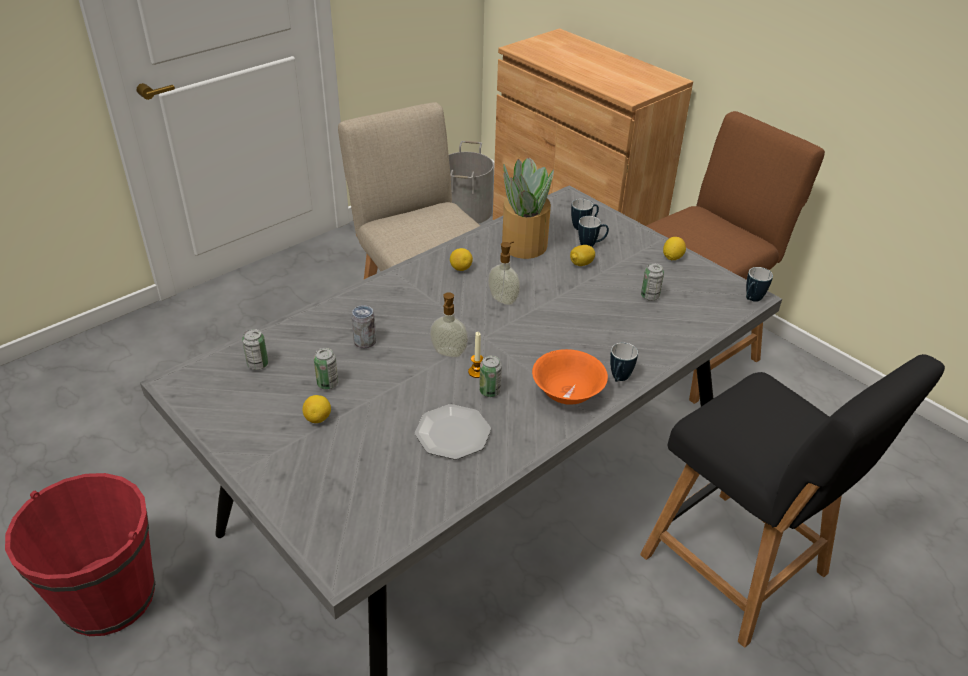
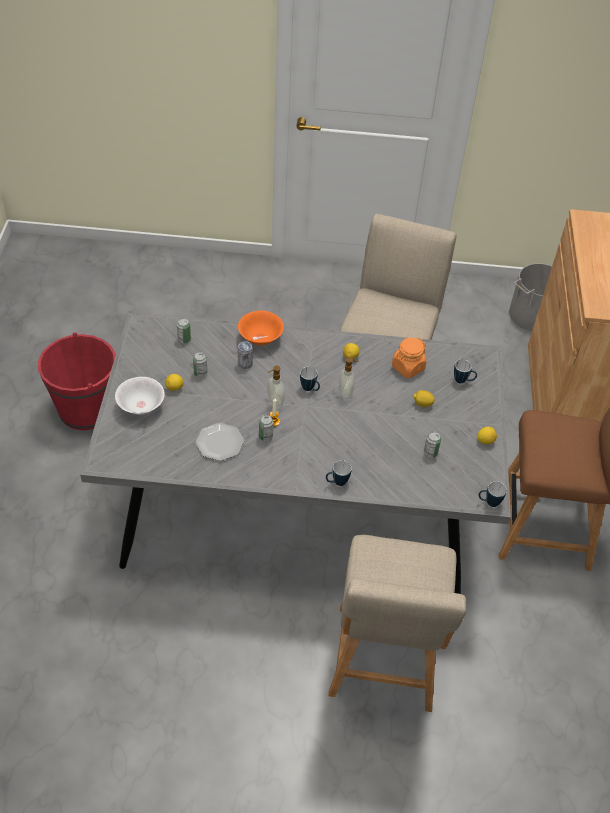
camera: 45 degrees right, 10 degrees up
(303, 467) = (141, 406): none -> white bowl
(524, 245) = (408, 367): potted plant -> orange jar
(567, 394) = (299, 468): orange bowl -> orange bowl (260, 338)
(591, 245) = (448, 396): mug -> mug (310, 389)
(741, 570) = (383, 664): black chair -> beige chair

